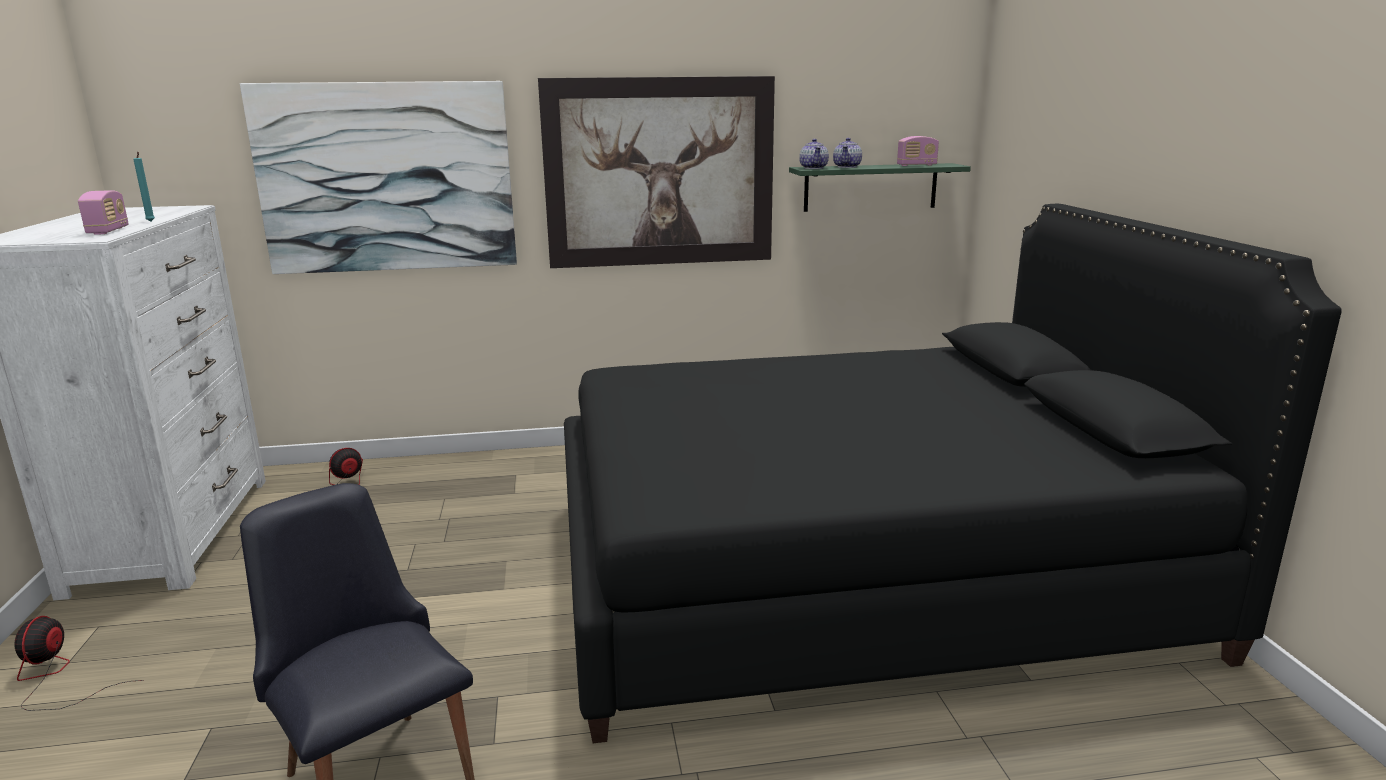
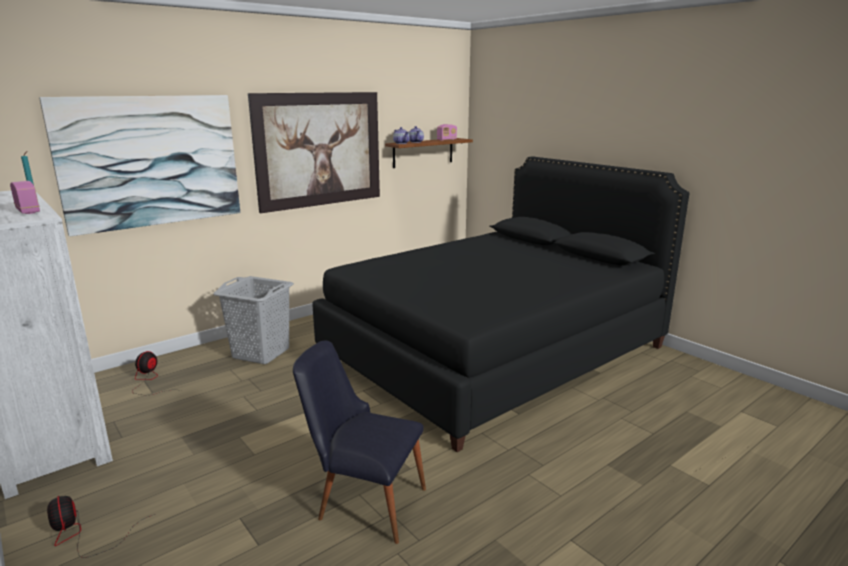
camera: 30 degrees left, 0 degrees up
(505, 484) = (261, 353): none -> grey laundry basket
(870, 187) = (423, 152): green shelf -> brown shelf

